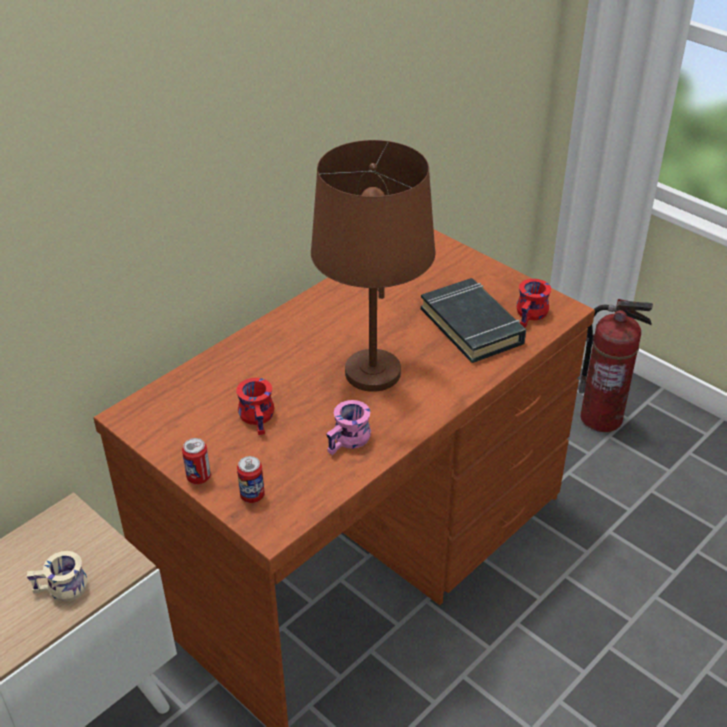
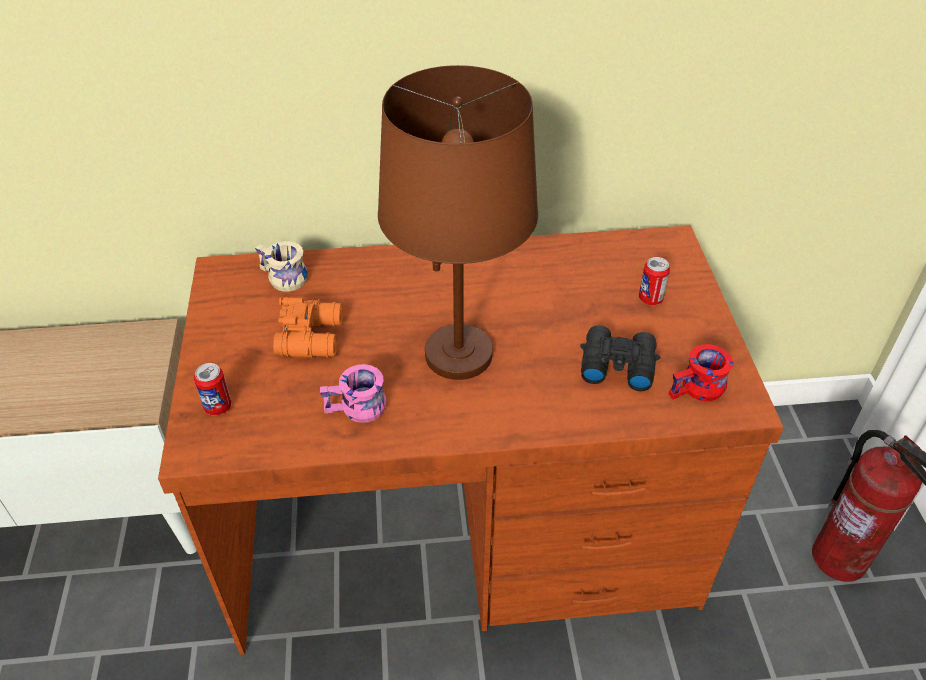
camera: 40 degrees right, 5 degrees up
(62, 590) = (79, 395): beige mug -> beige mug (282, 279)
(198, 477) = (201, 360): can -> can (650, 299)
(260, 417) = (313, 336): red mug -> orange binoculars
(472, 326) = (616, 364): black book -> black binoculars

